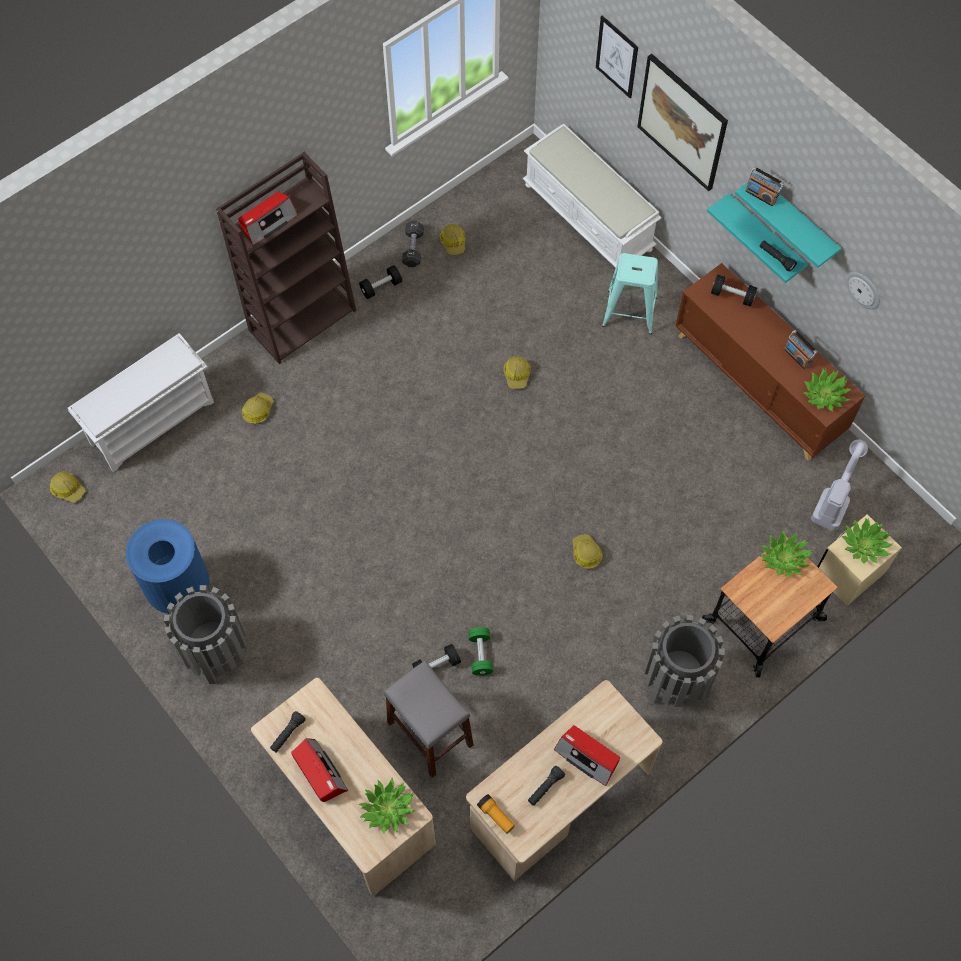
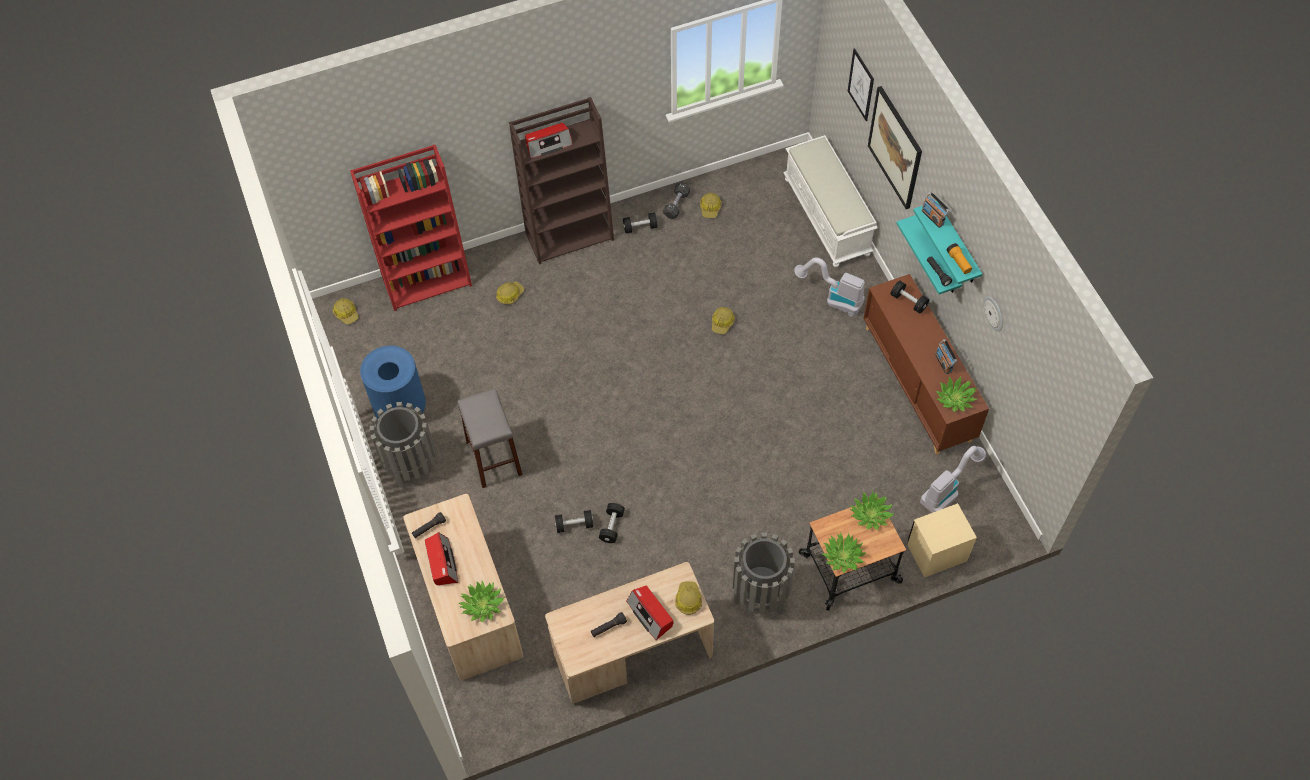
camera: 20 degrees right, 5 degrees down
(153, 421) = (427, 281): white shoe rack -> red bookcase
(430, 733) = (550, 574): grey stool -> grey stool (494, 458)
(480, 654) = (612, 526): green dumbbell -> black dumbbell
(496, 816) = (562, 636): flashlight -> flashlight (958, 262)
(586, 553) = (725, 475): hard hat -> hard hat (688, 599)
(629, 311) = (832, 298): turquoise stool -> vacuum cleaner
(864, 545) = (946, 526): potted plant -> potted plant (842, 556)

